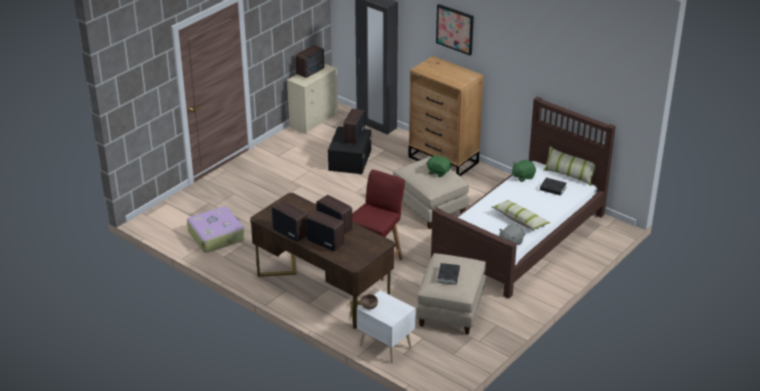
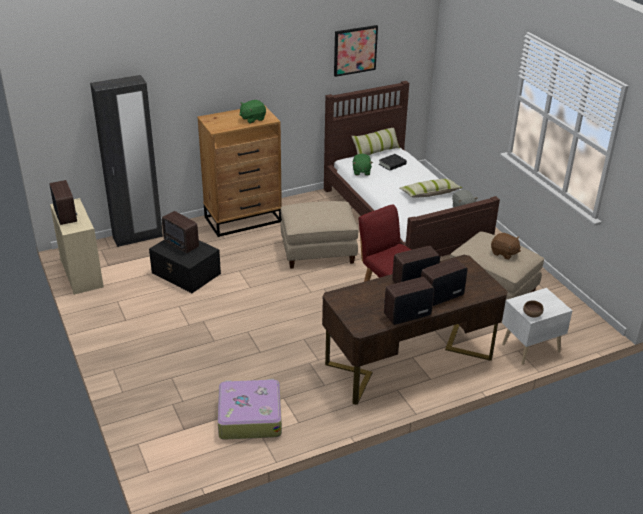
camera: 65 degrees left, 0 degrees up
(438, 172) = (323, 207): green plush toy -> green plush toy (252, 119)
(448, 276) = (504, 253): black book -> brown plush toy
(455, 29) = (220, 71): picture -> picture (355, 50)

